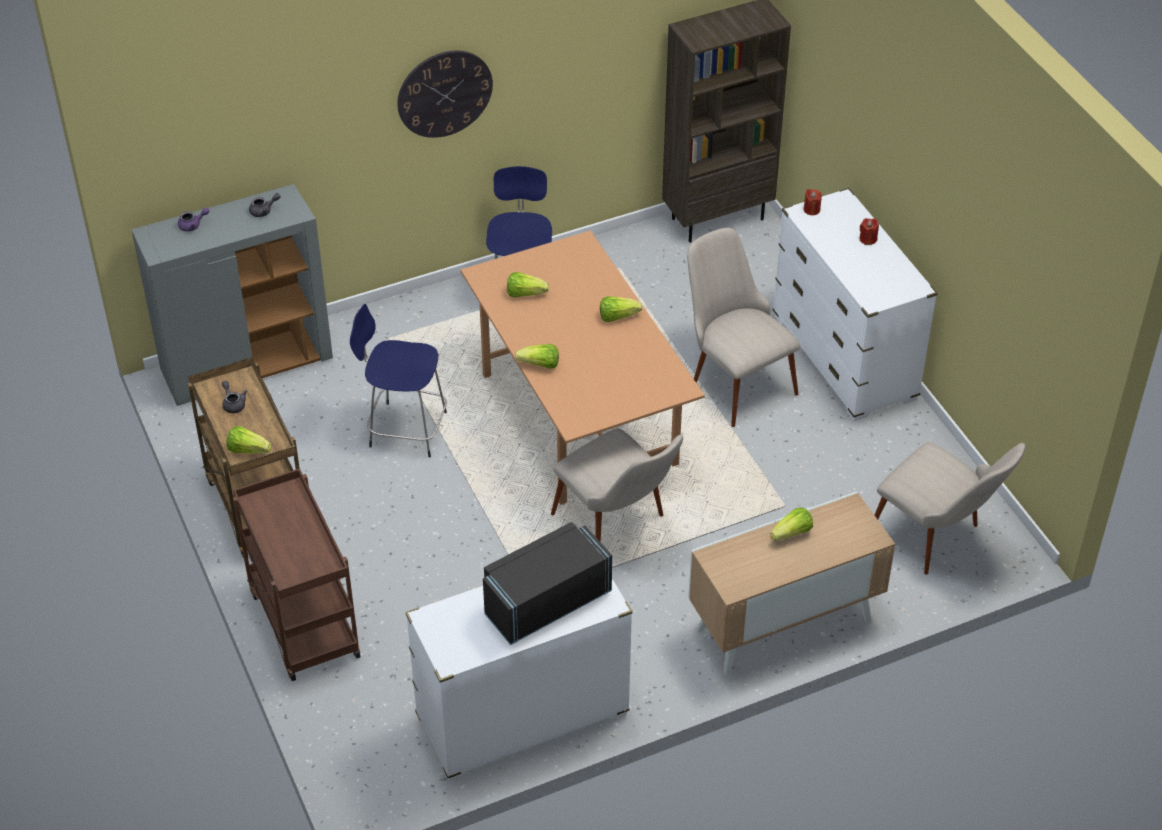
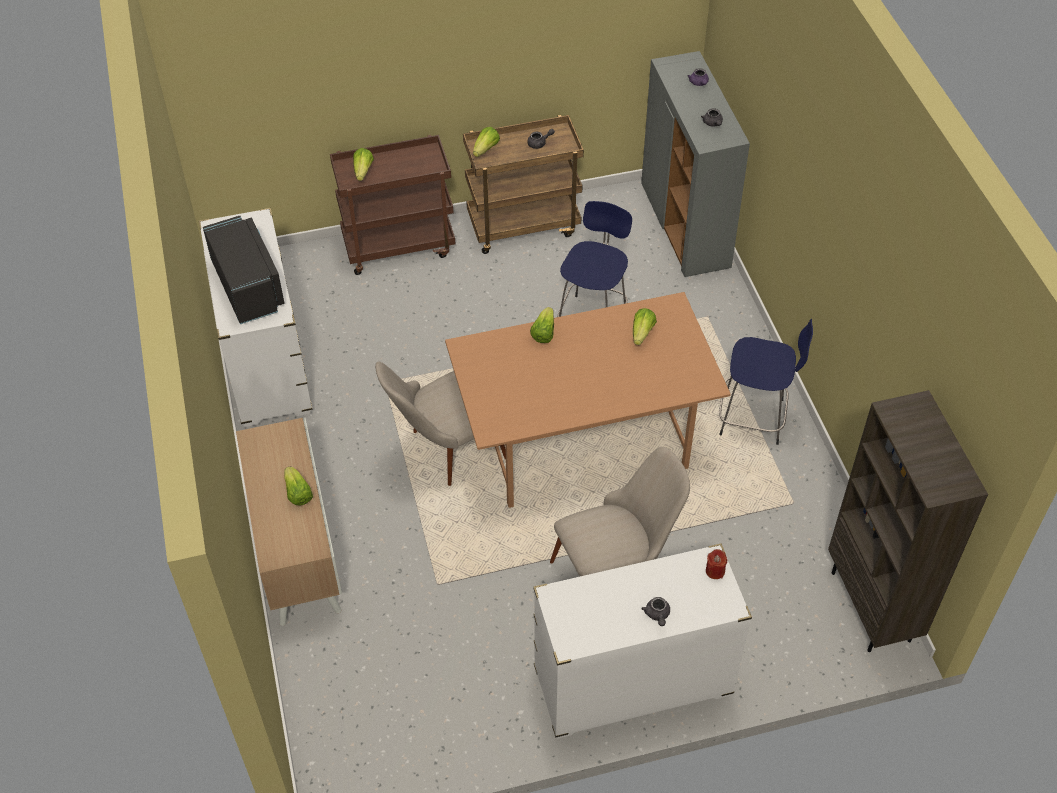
camera: 100 degrees right, 5 degrees up
(444, 93) = (823, 210): wall clock -> none
(617, 316) = (598, 397): lettuce -> lettuce (363, 171)
(868, 239) = (657, 615): red candle -> grey teapot
(937, 540) = (360, 708): beige chair -> none

